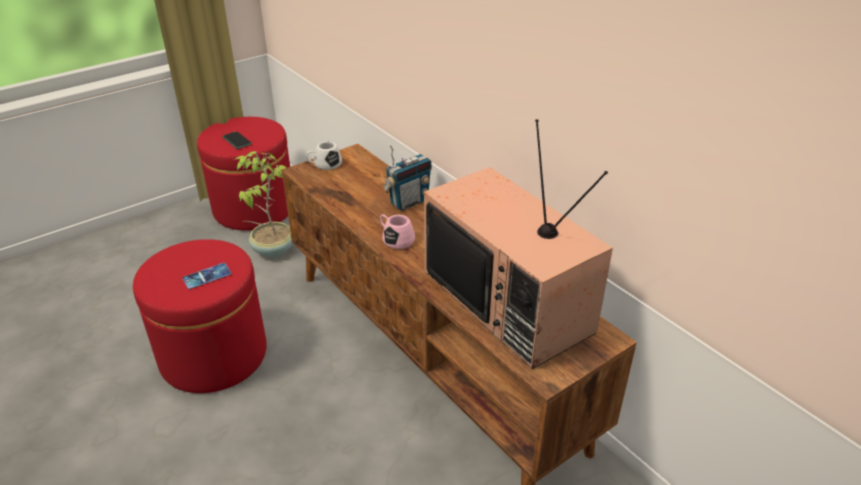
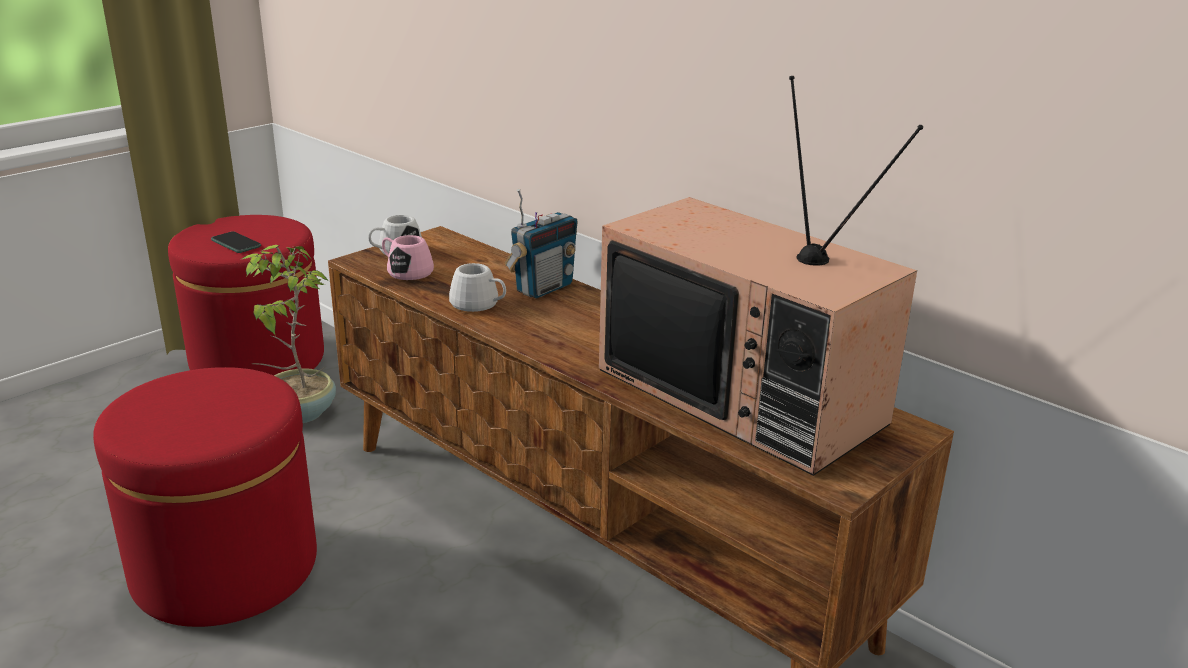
camera: 10 degrees left, 10 degrees down
(207, 276) = (225, 414): phone -> none
(365, 213) = (479, 305): none -> white mug
(395, 239) = (538, 332): pink mug -> pink mug (405, 271)

